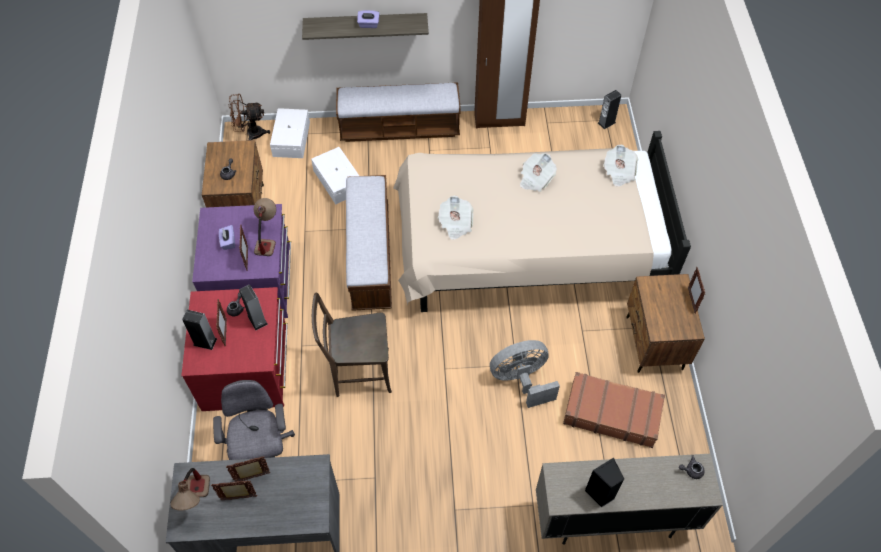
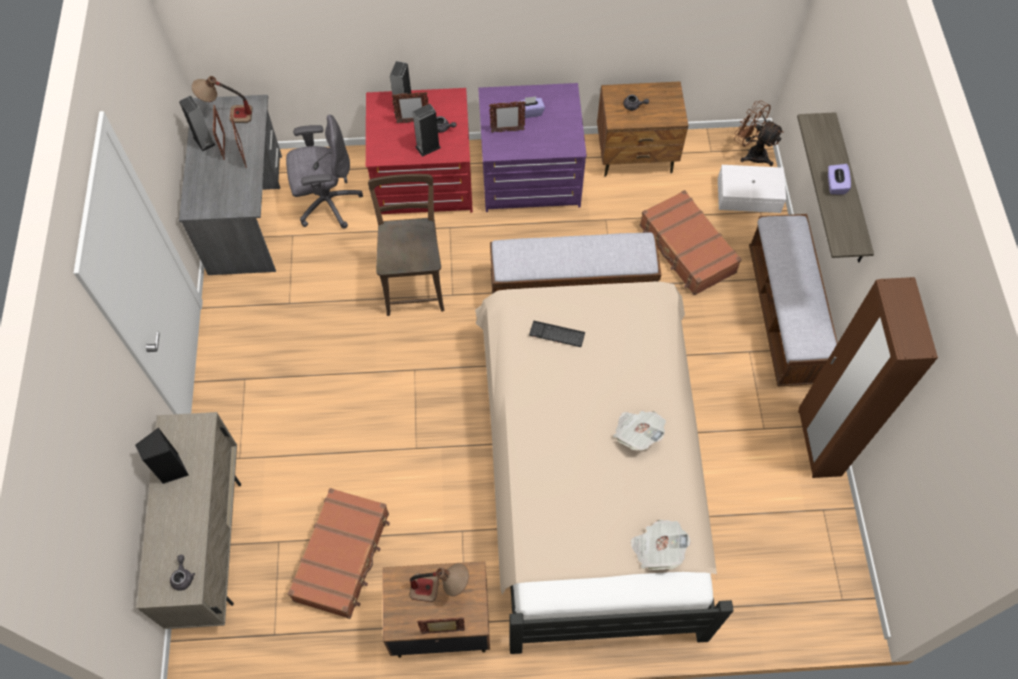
camera: 90 degrees right, 5 degrees up
(250, 134) = (751, 153): brown fan -> brown fan turned 45 degrees counterclockwise
(267, 238) = (535, 146): table lamp -> table lamp (440, 589)
(338, 180) = (686, 249): white storage box -> brown suitcase
(455, 224) = (557, 334): newspaper -> keyboard
(521, 380) = (394, 453): grey fan -> none
(606, 123) = (836, 600): speaker -> speaker (204, 141)

